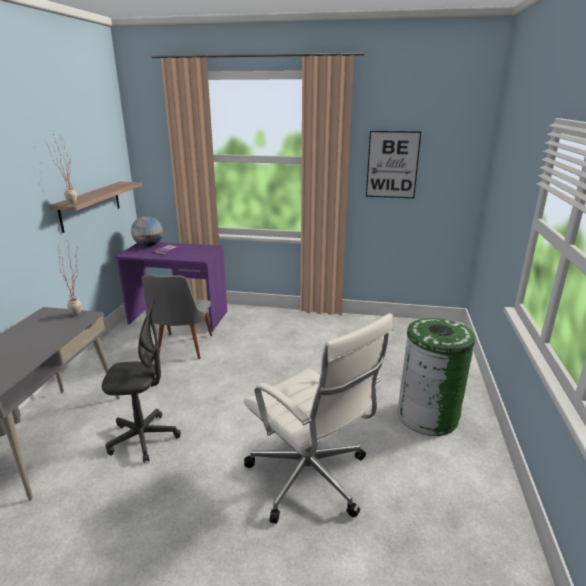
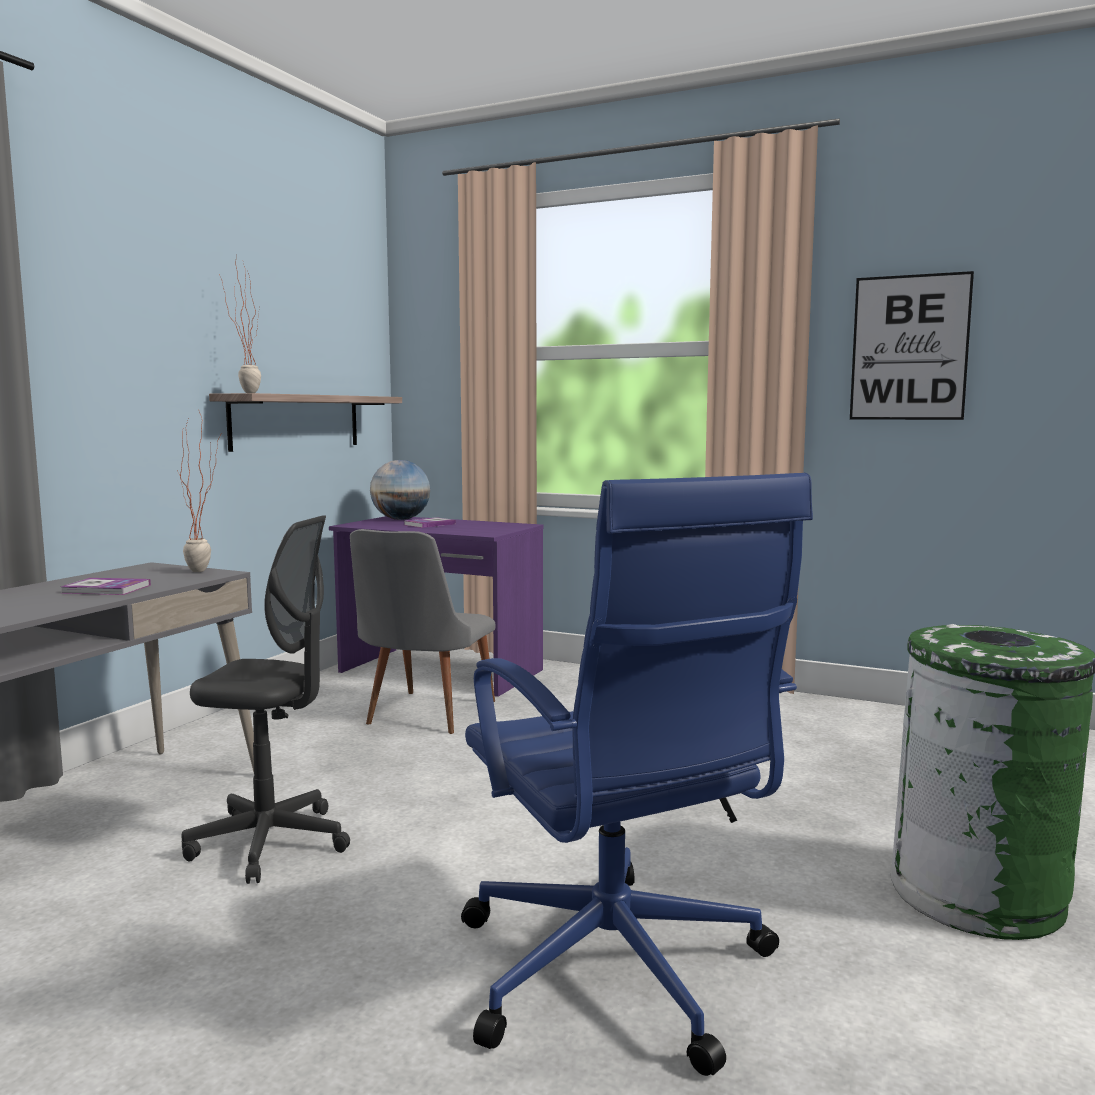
camera: 15 degrees right, 15 degrees down
(40, 339) = (106, 589): none -> book
(310, 479) = (616, 974): white office chair -> blue office chair

